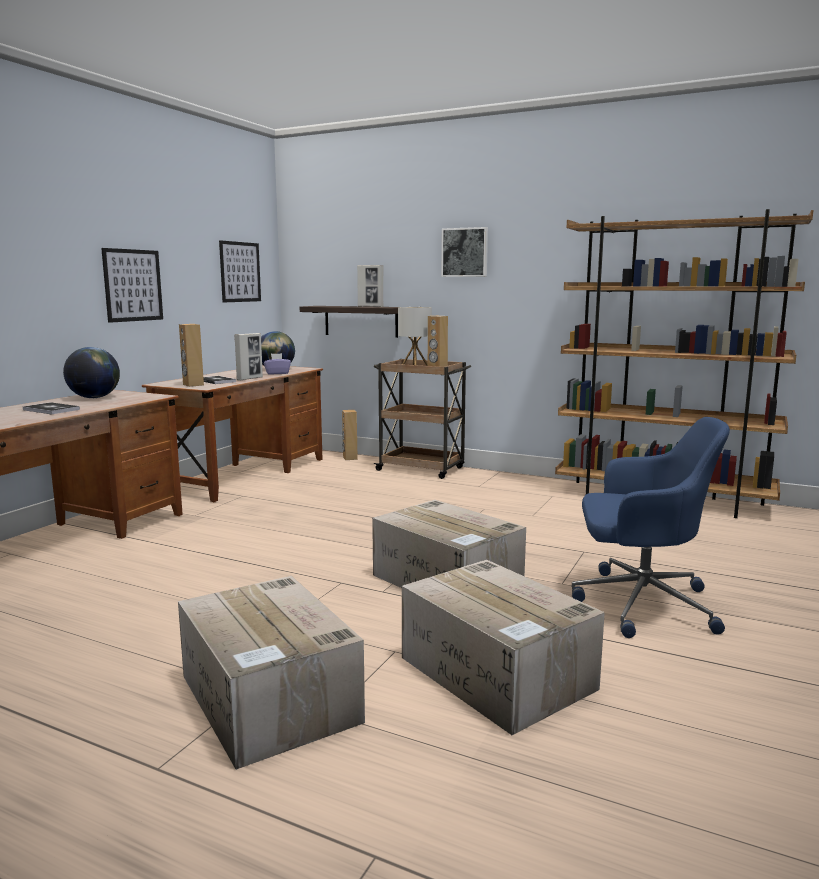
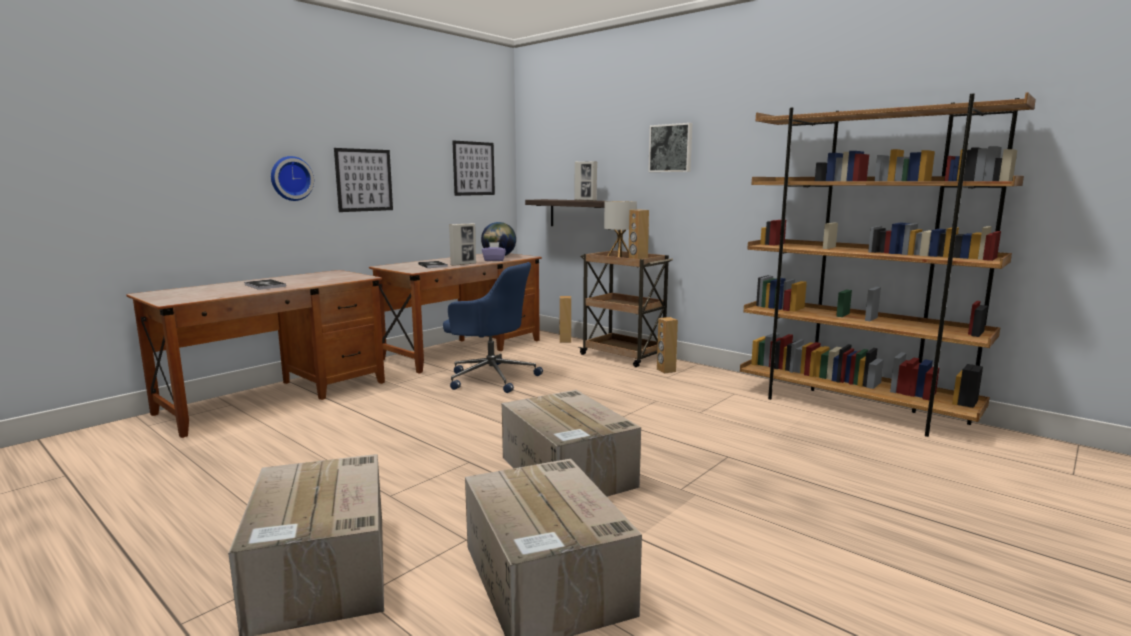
camera: 15 degrees right, 0 degrees up
(57, 283) = (291, 178): none -> wall clock
(94, 398) = (314, 276): globe -> none
(193, 385) = (408, 268): brown speaker -> brown speaker (666, 370)
(640, 603) = (750, 523): blue office chair -> blue office chair (491, 377)

